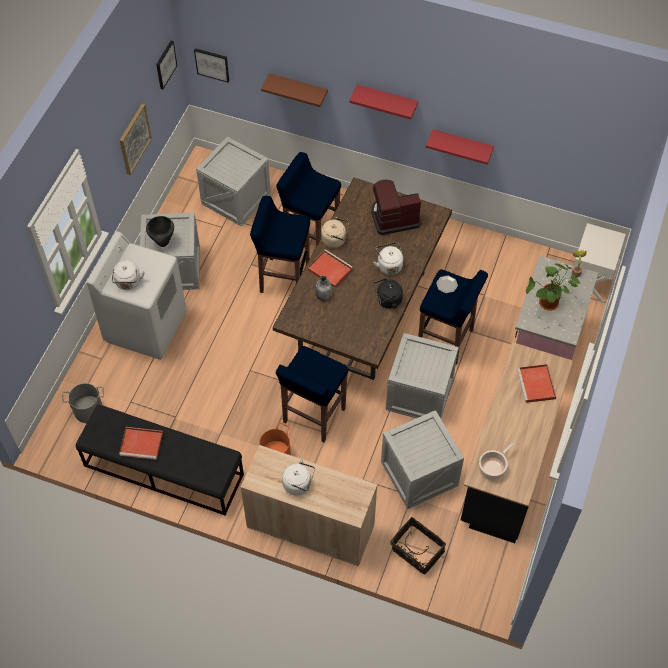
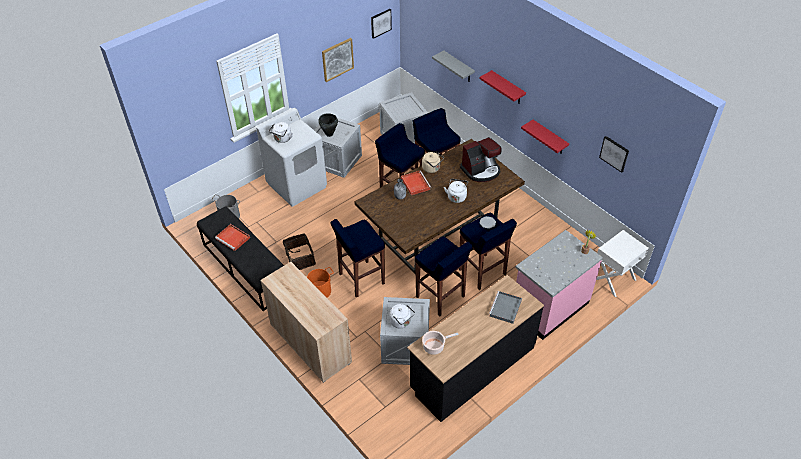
camera: 30 degrees right, 10 degrees down
(212, 64) = (414, 36): picture -> picture (614, 153)
(298, 89) = (458, 67): brown shelf -> grey shelf
(299, 484) = (297, 295): white kettle -> white kettle (401, 322)
(387, 301) = (440, 216): black kettle -> none
(394, 217) = (481, 170): coffee machine -> coffee machine turned 135 degrees clockwise
(416, 552) = (368, 393): basket -> basket (299, 258)
(420, 394) = (440, 297): crate -> blue stool
(536, 385) = (505, 309): red tray -> grey tray
(548, 305) = (549, 262): potted plant -> none

